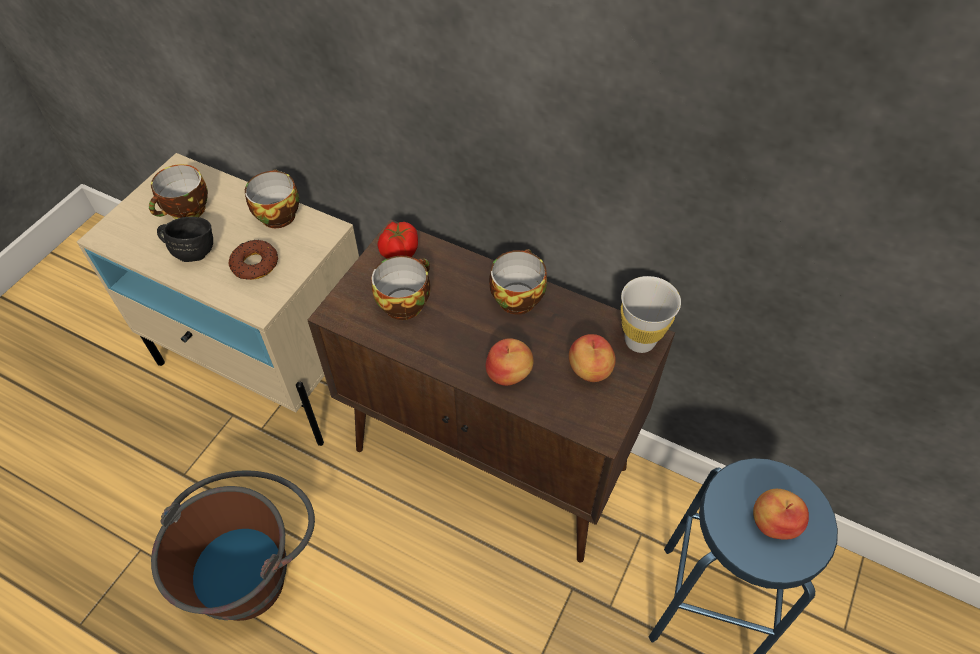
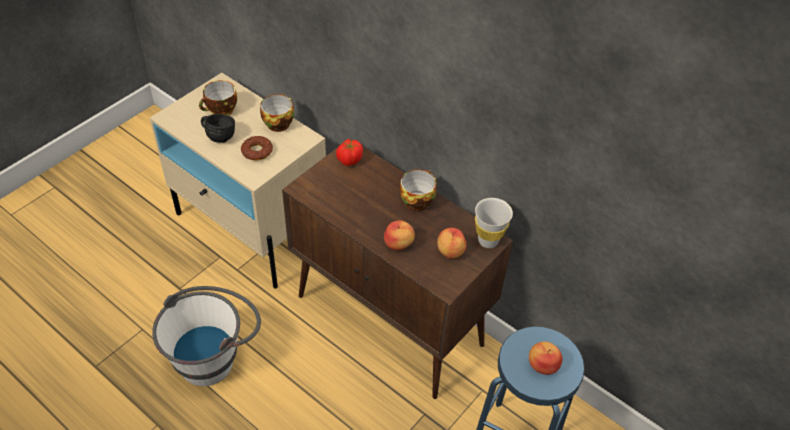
camera: 10 degrees right, 5 degrees down
(255, 565) = (214, 354): brown bucket -> white bucket
(404, 302) = (345, 190): cup -> none

